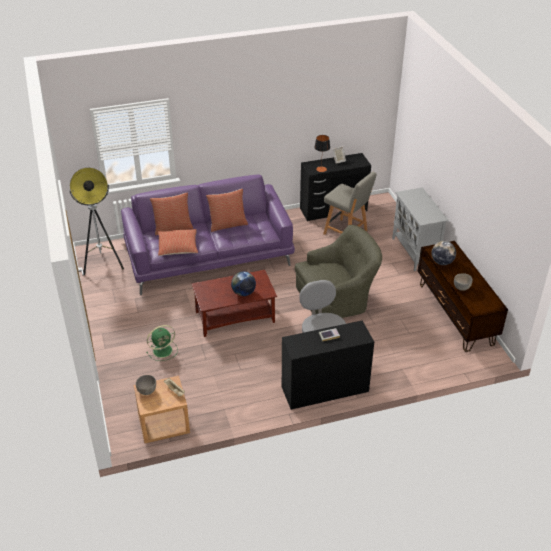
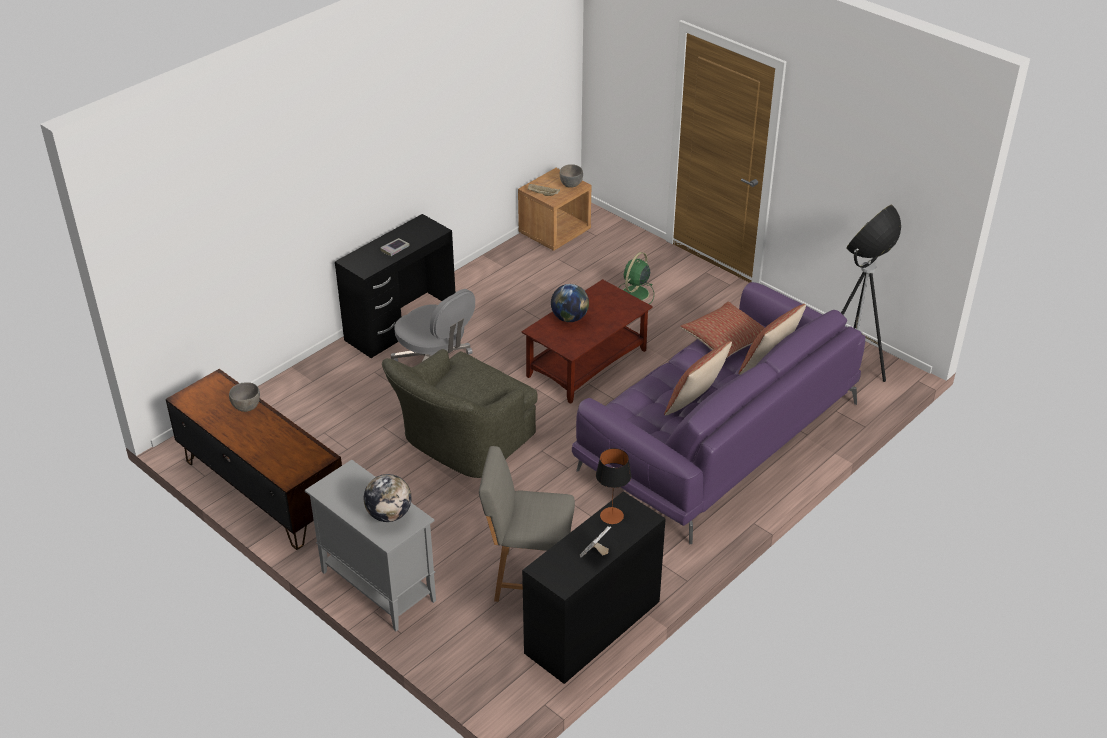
camera: 150 degrees right, 0 degrees up
(442, 262) = (293, 439): globe -> globe (389, 514)

